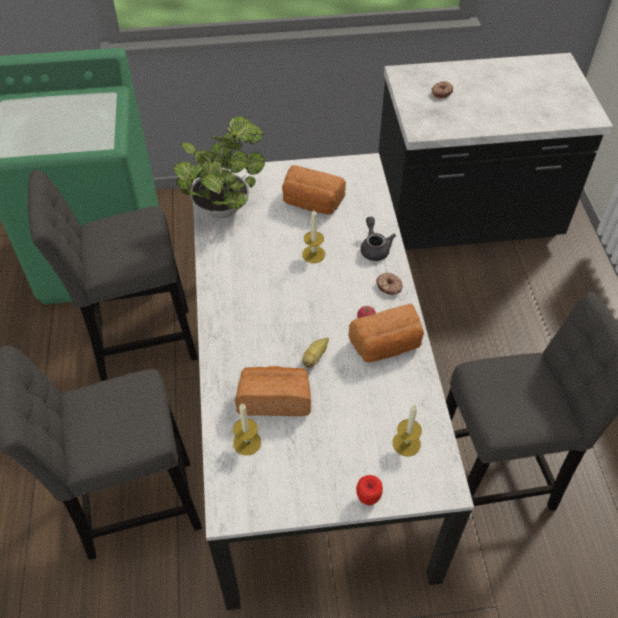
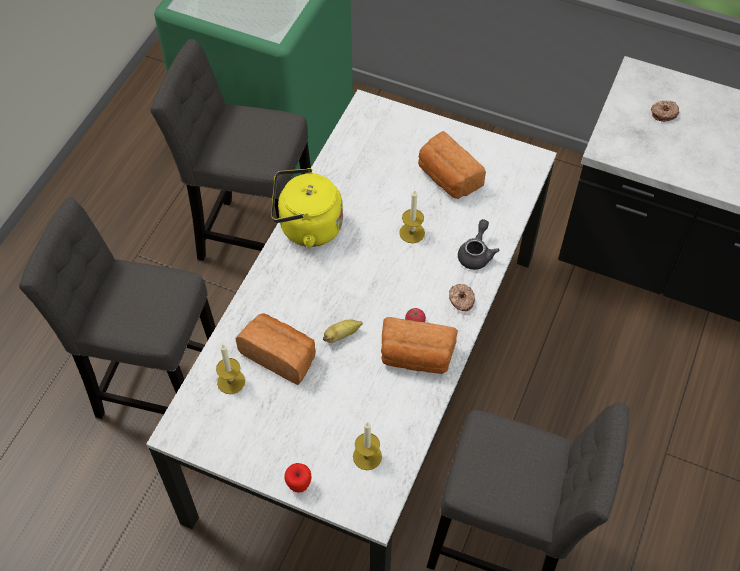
camera: 30 degrees right, 5 degrees up
(224, 205) = (362, 143): potted plant -> none
(224, 287) = (306, 227): none -> yellow kettle

